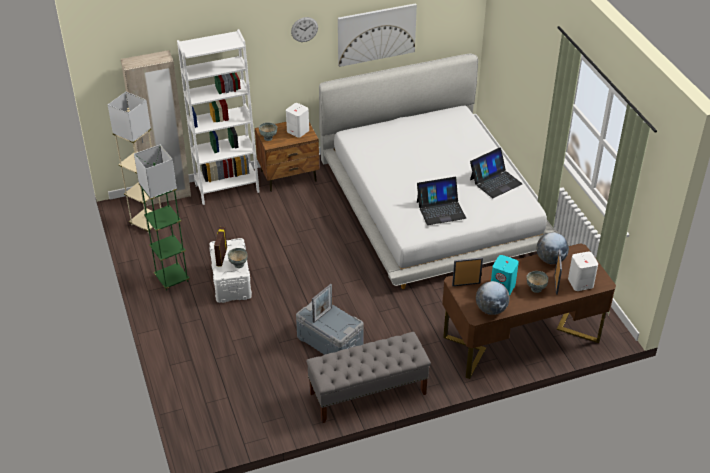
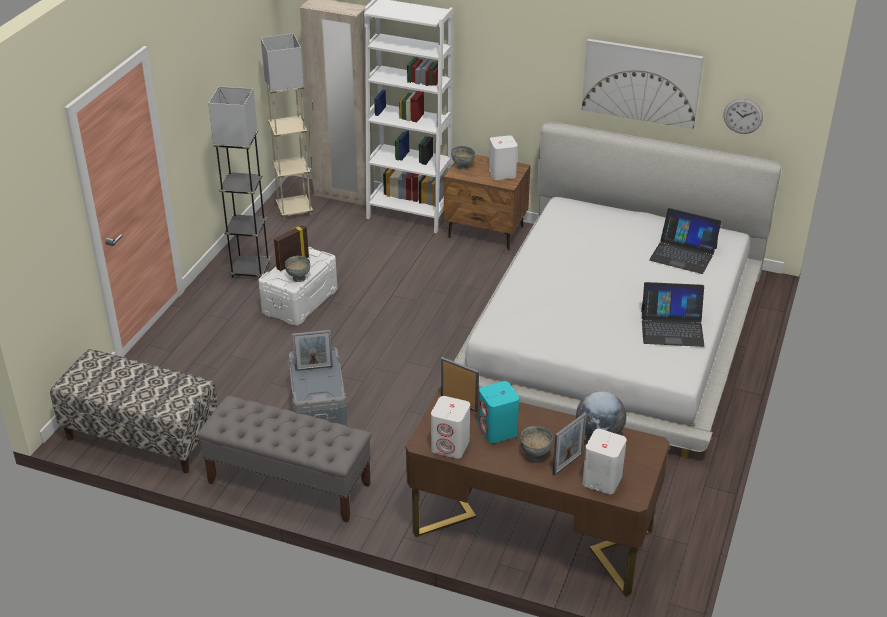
camera: 40 degrees right, 5 degrees down
(172, 279) = (250, 270): green floor lamp -> grey floor lamp
(245, 423) = (141, 437): none -> bench
(304, 29) = (541, 40): wall clock -> wall clock (743, 116)
(441, 209) = (561, 324): laptop -> laptop (683, 254)
(491, 309) = (451, 446): globe -> white speaker

